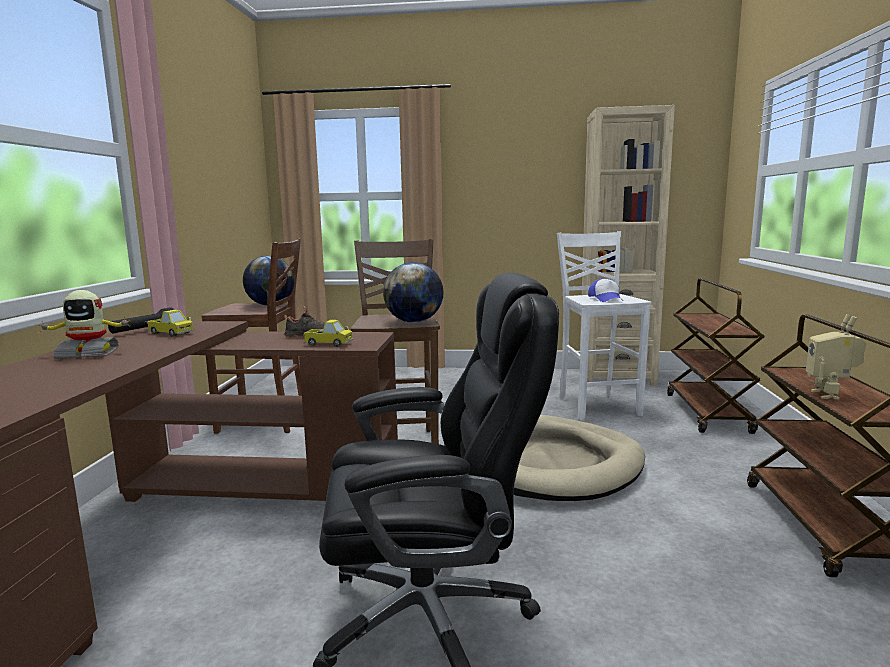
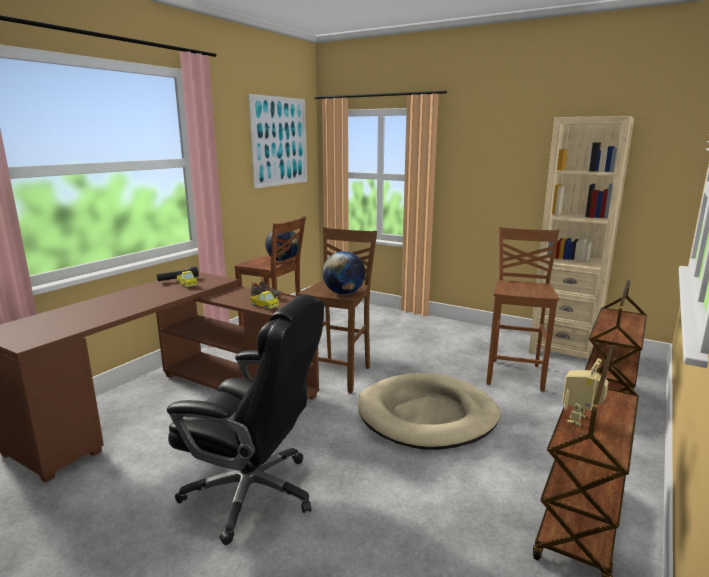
camera: 25 degrees right, 5 degrees up
(88, 354) = (132, 296): toy robot -> none
(228, 145) = (279, 141): none -> picture
(597, 406) = (515, 374): white stool -> brown stool
(606, 299) = (524, 289): cap -> none

